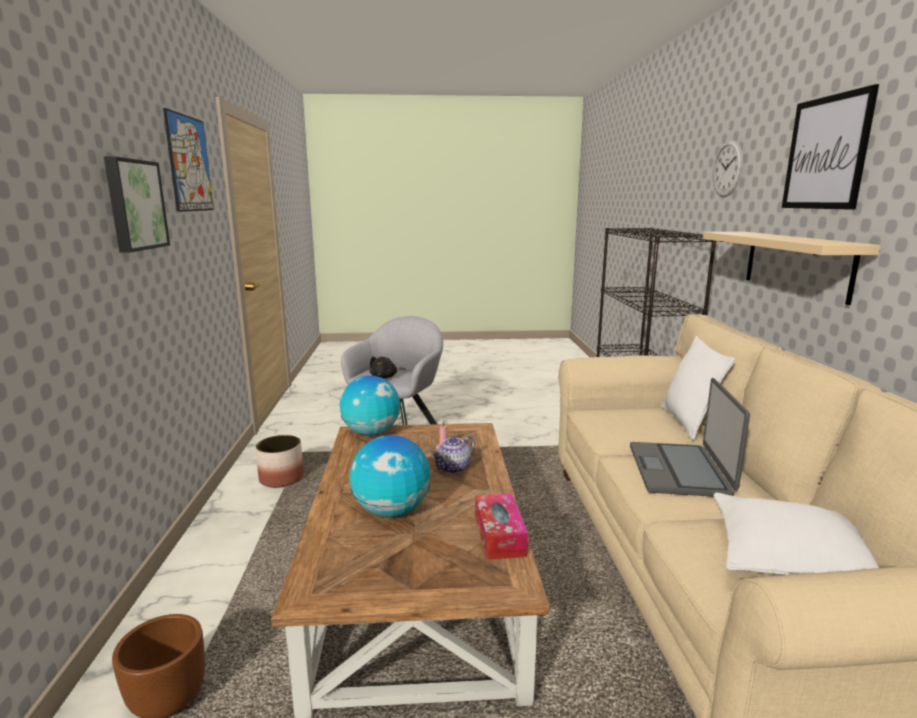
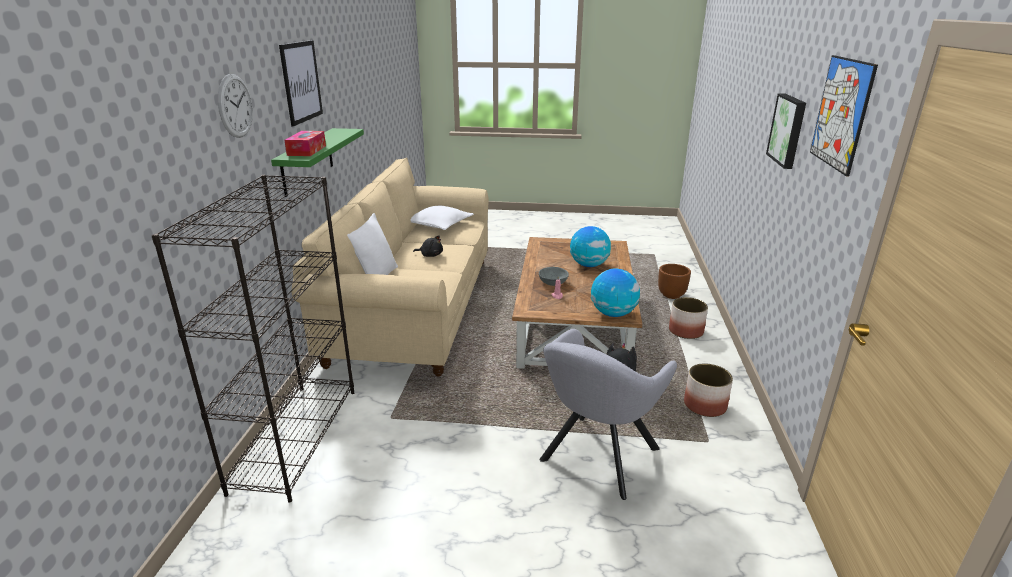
camera: 170 degrees left, 10 degrees up
(224, 580) = (685, 331): none -> planter
(453, 468) = (552, 283): teapot -> grey bowl
(499, 535) = (538, 253): tissue box -> tissue box (307, 150)
(680, 470) = (430, 255): laptop -> black plush toy
(796, 264) = (307, 161): beige shelf -> green shelf

